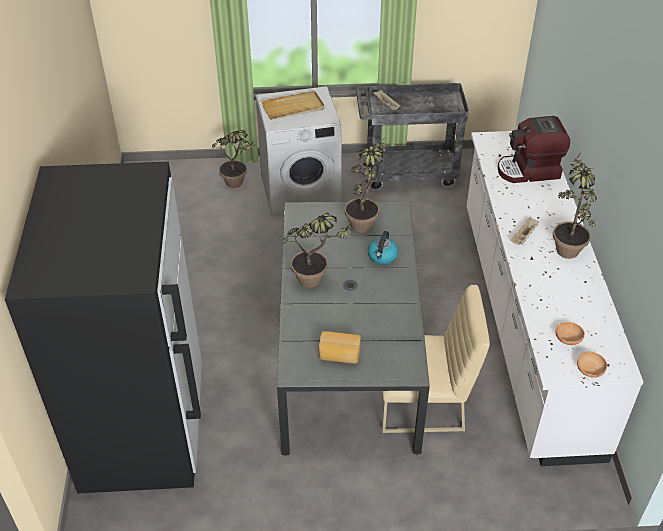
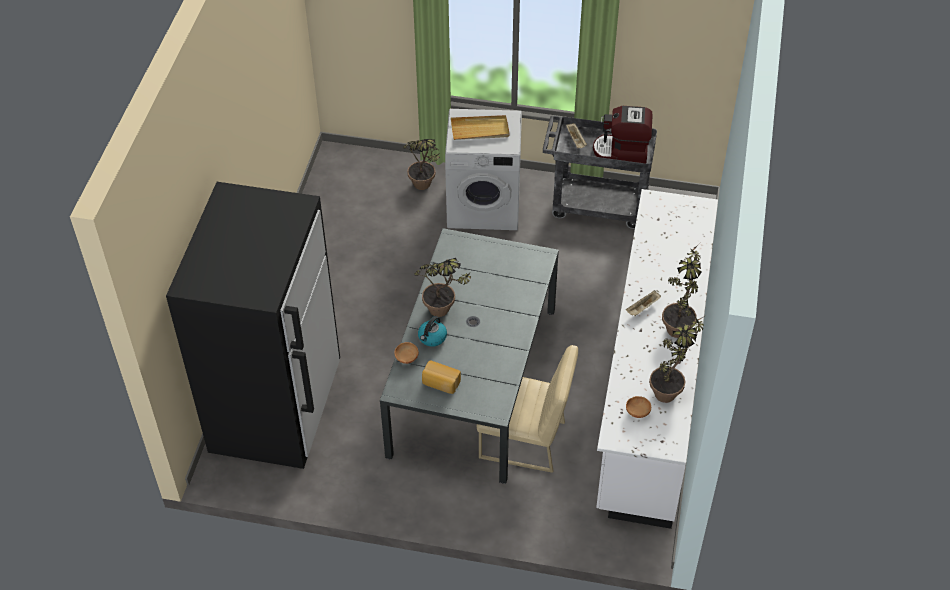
camera: 15 degrees right, 5 degrees up
(365, 221) = (509, 261): potted plant -> potted plant (670, 389)
(382, 256) = (512, 299): kettle -> kettle (432, 338)
(529, 171) = (679, 241): coffee machine -> coffee machine (622, 152)
(589, 371) = (643, 443): brown bowl -> brown bowl (406, 358)

